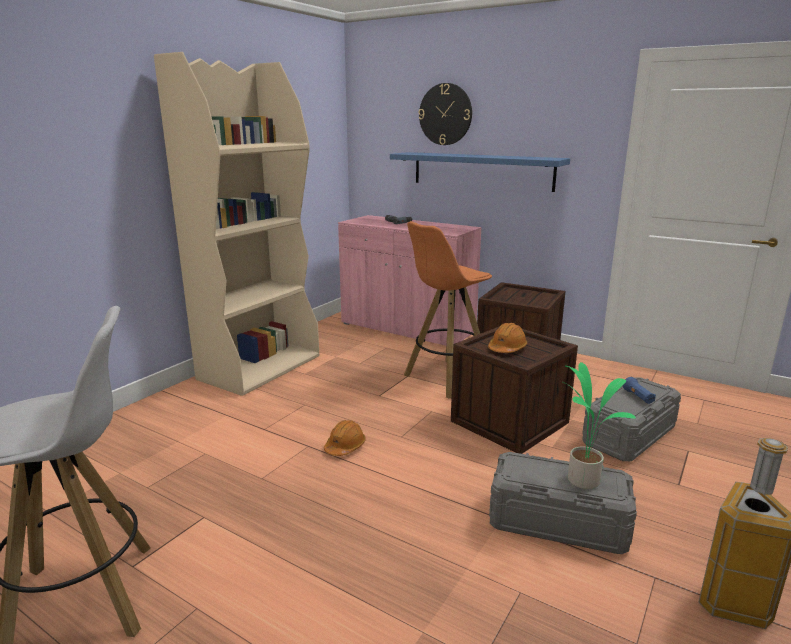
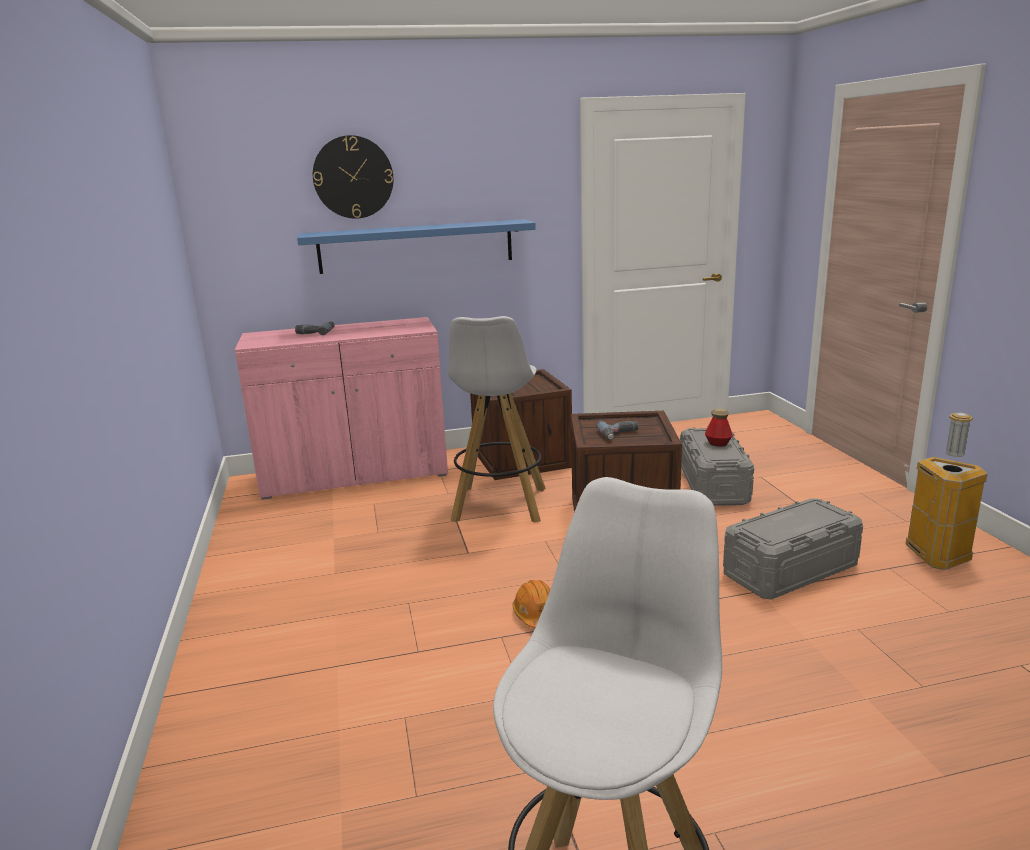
camera: 45 degrees left, 0 degrees up
(260, 367) = (257, 594): beige bookcase -> none
(447, 379) = (499, 506): orange stool -> white stool
(507, 348) = (619, 434): orange hard hat -> power drill
(583, 479) = (808, 516): potted plant -> none
(638, 397) = (718, 443): blue flashlight -> bottle

